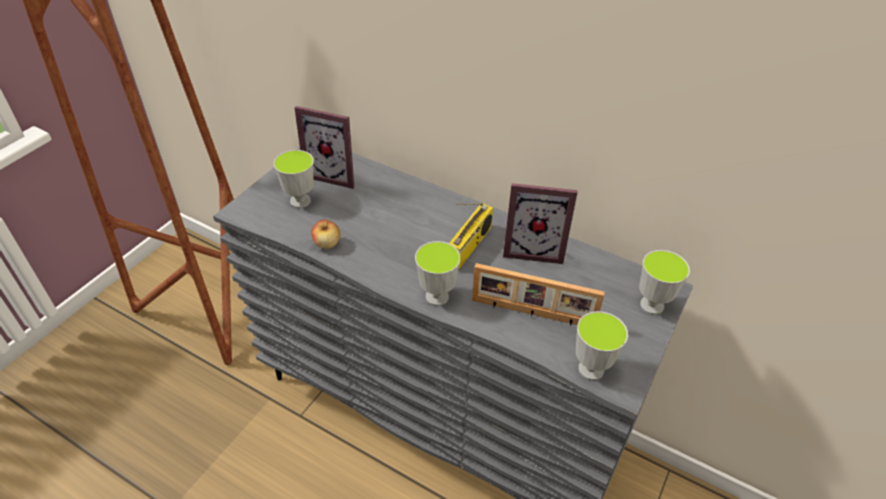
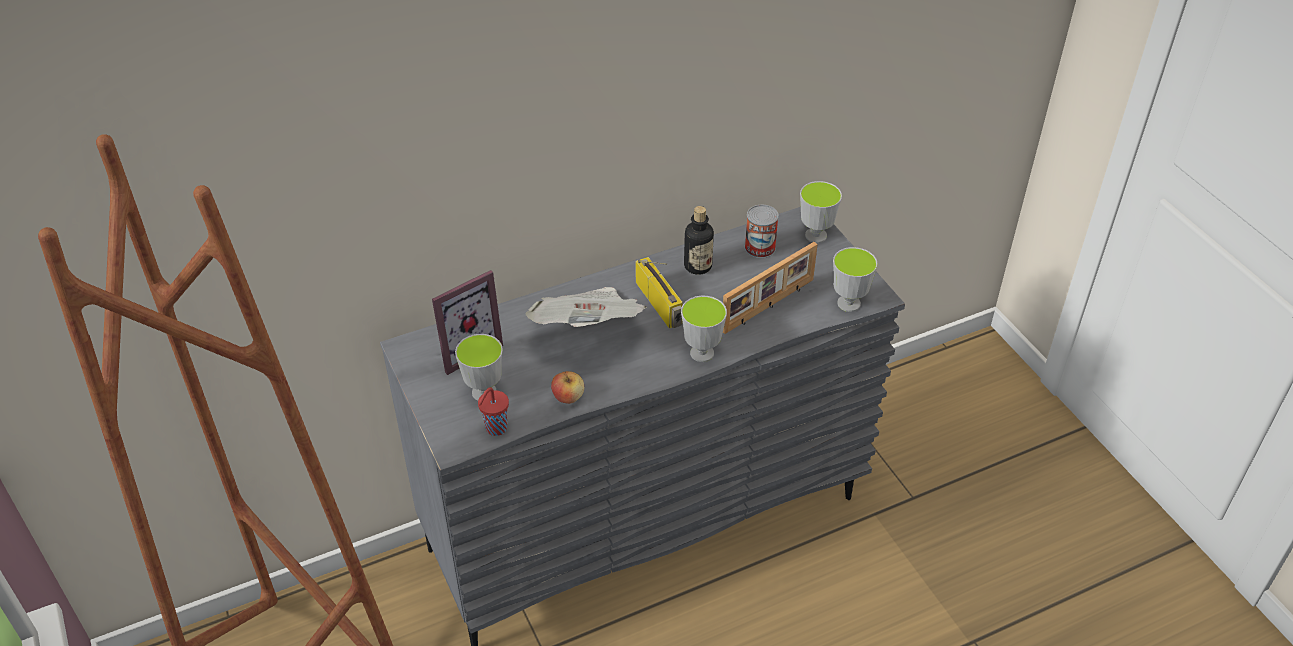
camera: 55 degrees left, 0 degrees up
(268, 222) = (495, 429): none -> red cup
(405, 222) = (588, 330): none -> newspaper
(533, 248) = (698, 266): picture frame -> bottle
(595, 275) = (760, 247): none -> can

